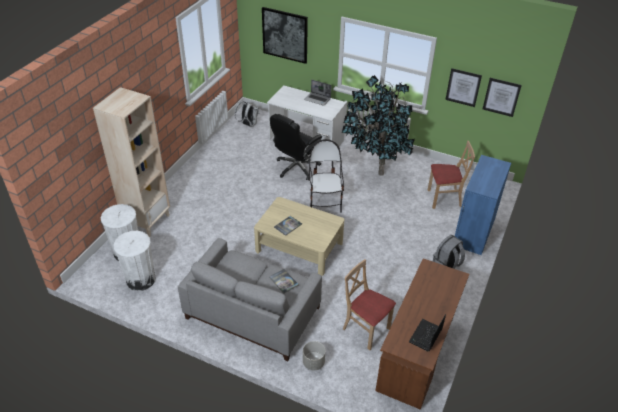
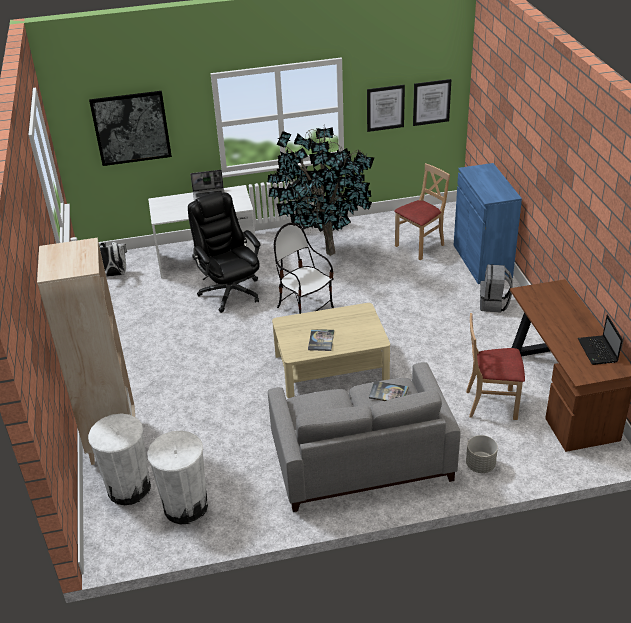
camera: 35 degrees left, 5 degrees down
(296, 167) = (230, 291): black office chair -> black office chair turned 150 degrees clockwise

